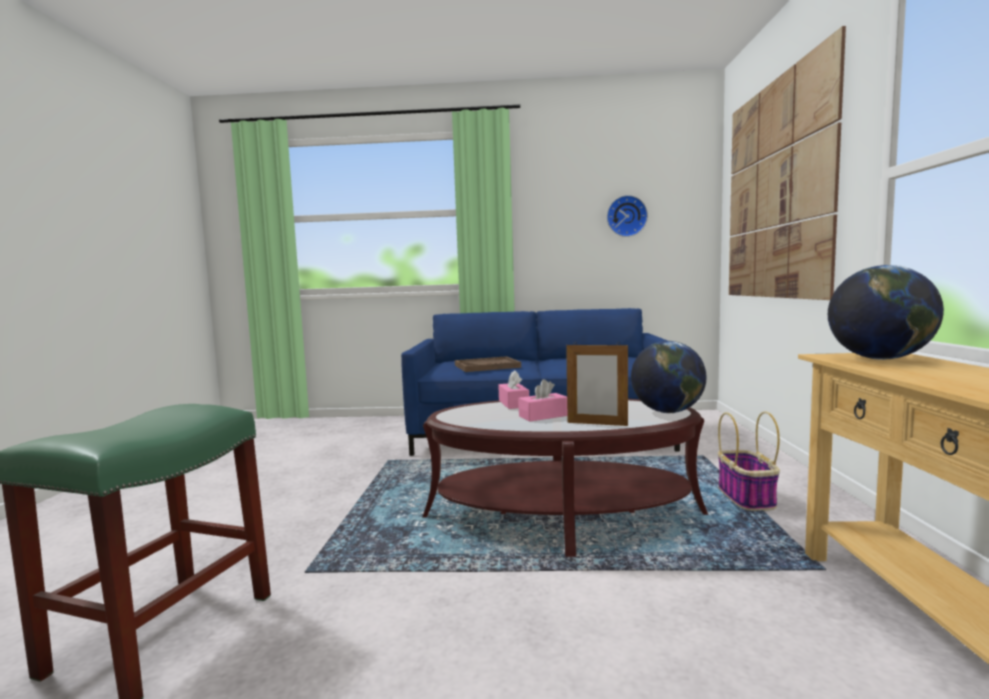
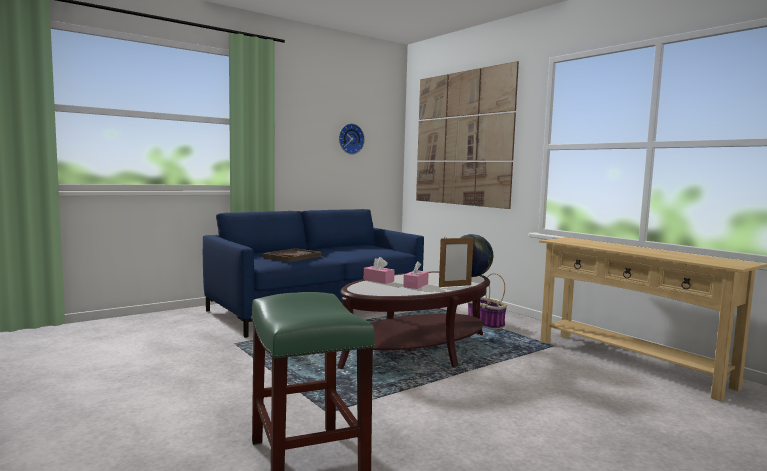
camera: 40 degrees left, 0 degrees up
(880, 359) = (575, 241): globe -> none

